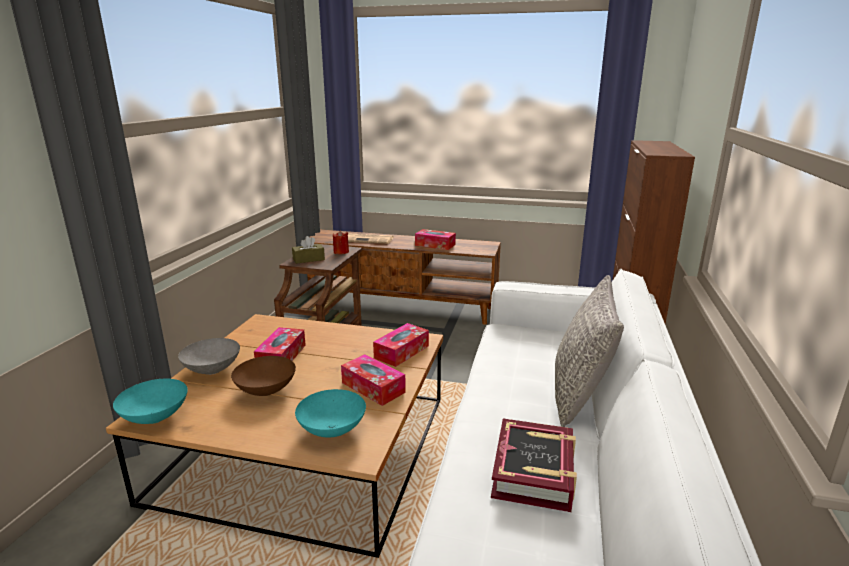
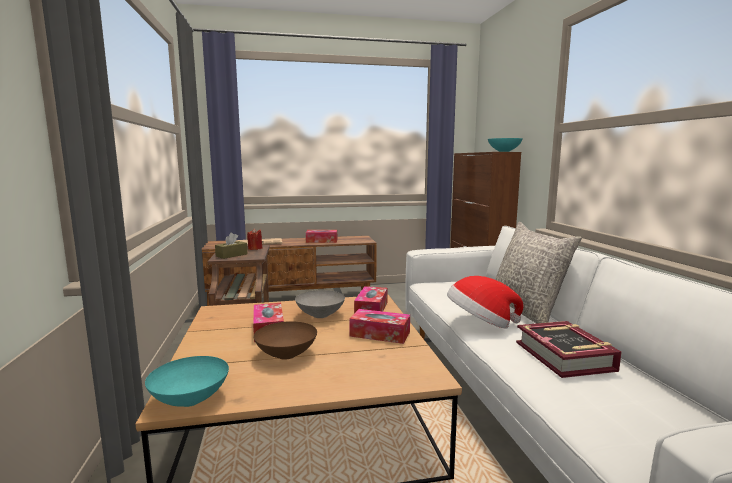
camera: 25 degrees left, 10 degrees down
(211, 370) = (207, 351): grey bowl -> grey bowl (319, 315)
(333, 430) = (386, 367): turquoise bowl -> turquoise bowl (504, 151)
(493, 401) = (480, 324): none -> hat

